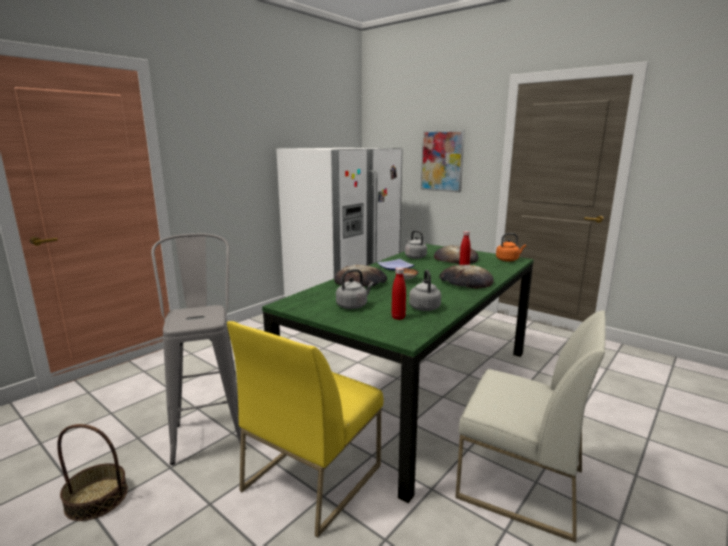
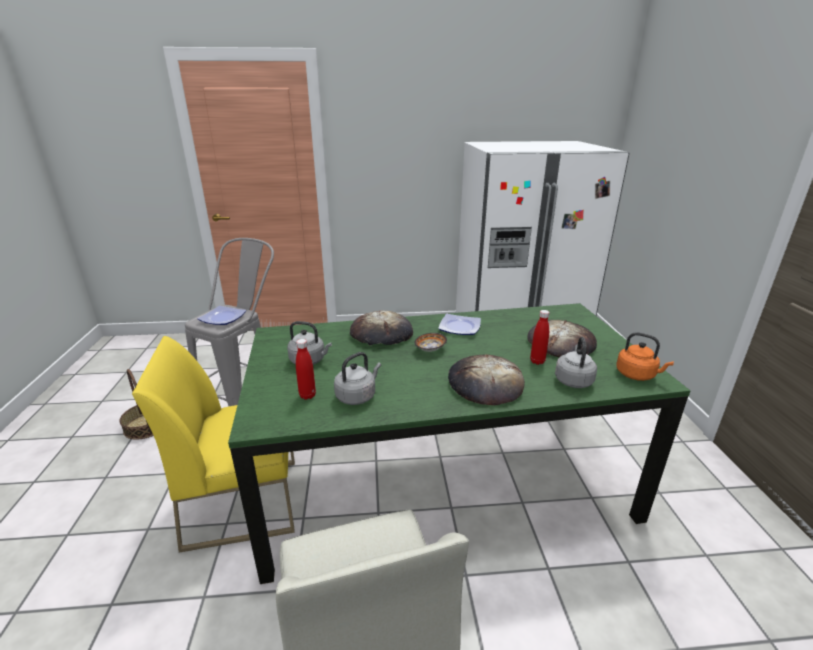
camera: 45 degrees right, 10 degrees up
(200, 316) = (223, 318): none -> plate
(414, 257) = (515, 321): grey kettle -> grey kettle (573, 380)
(442, 161) = (703, 177): picture -> none

